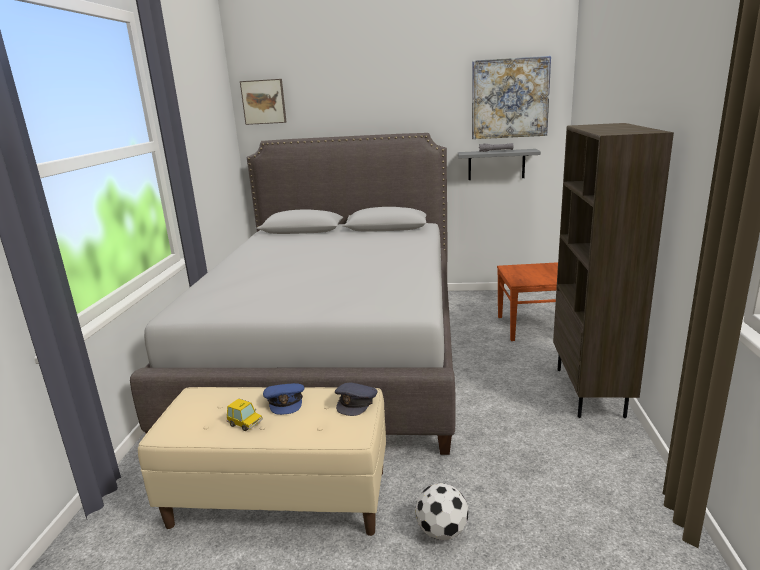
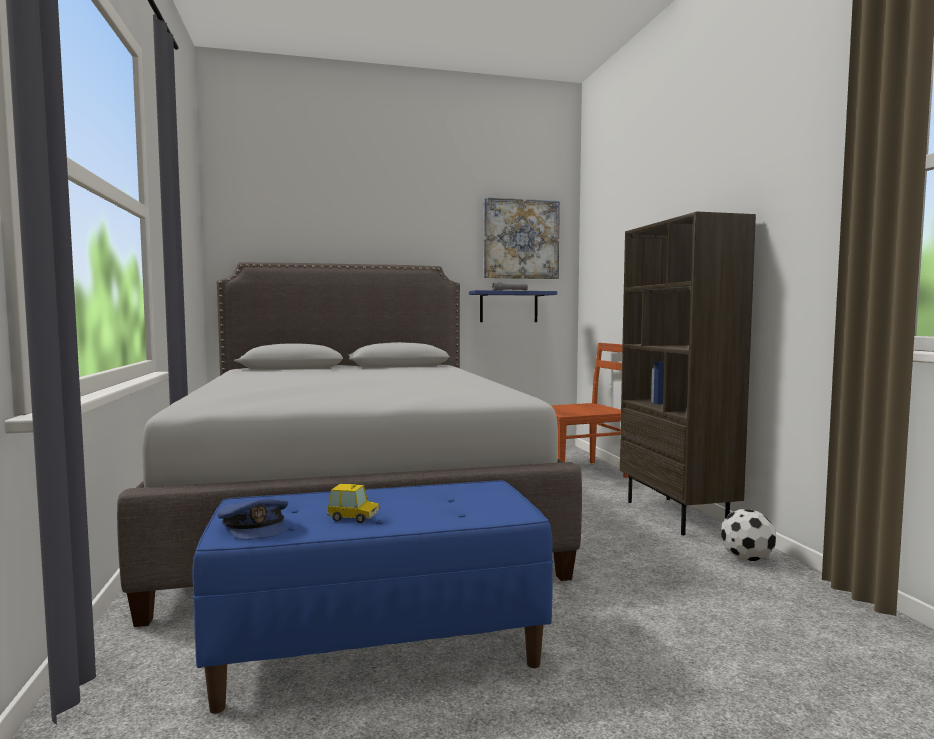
camera: 20 degrees left, 15 degrees down
(264, 102) = (244, 219): picture -> none
(280, 497) = (380, 649): beige bench -> blue bench
(285, 401) = (391, 497): blue cap -> blue cap (255, 527)
(356, 402) = (488, 491): grey cap -> none
(441, 531) = (622, 649): football -> football (747, 559)
(496, 164) = (508, 306): grey shelf -> blue shelf

